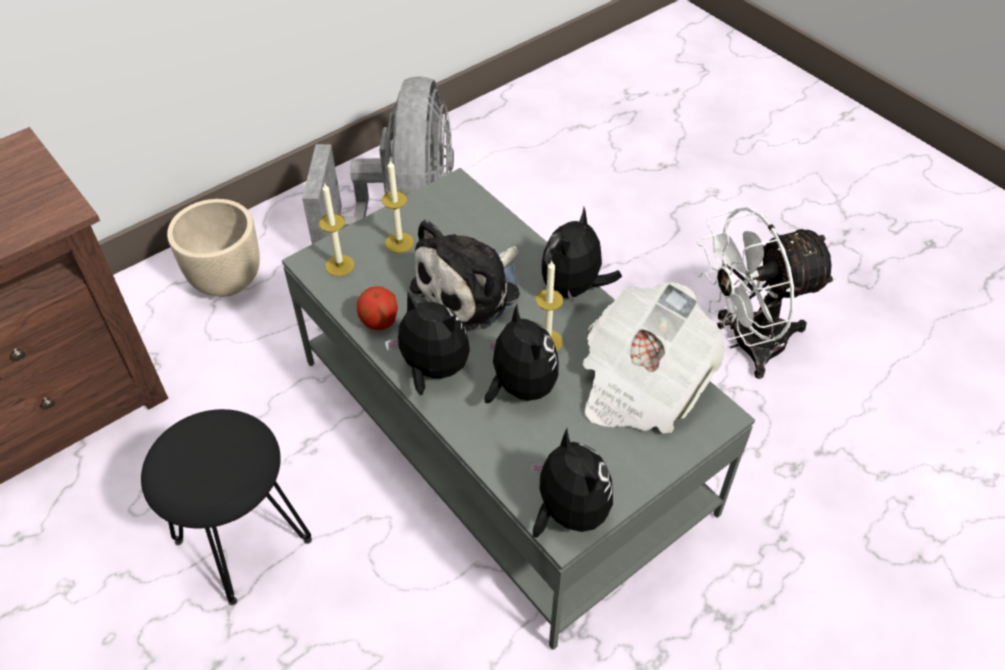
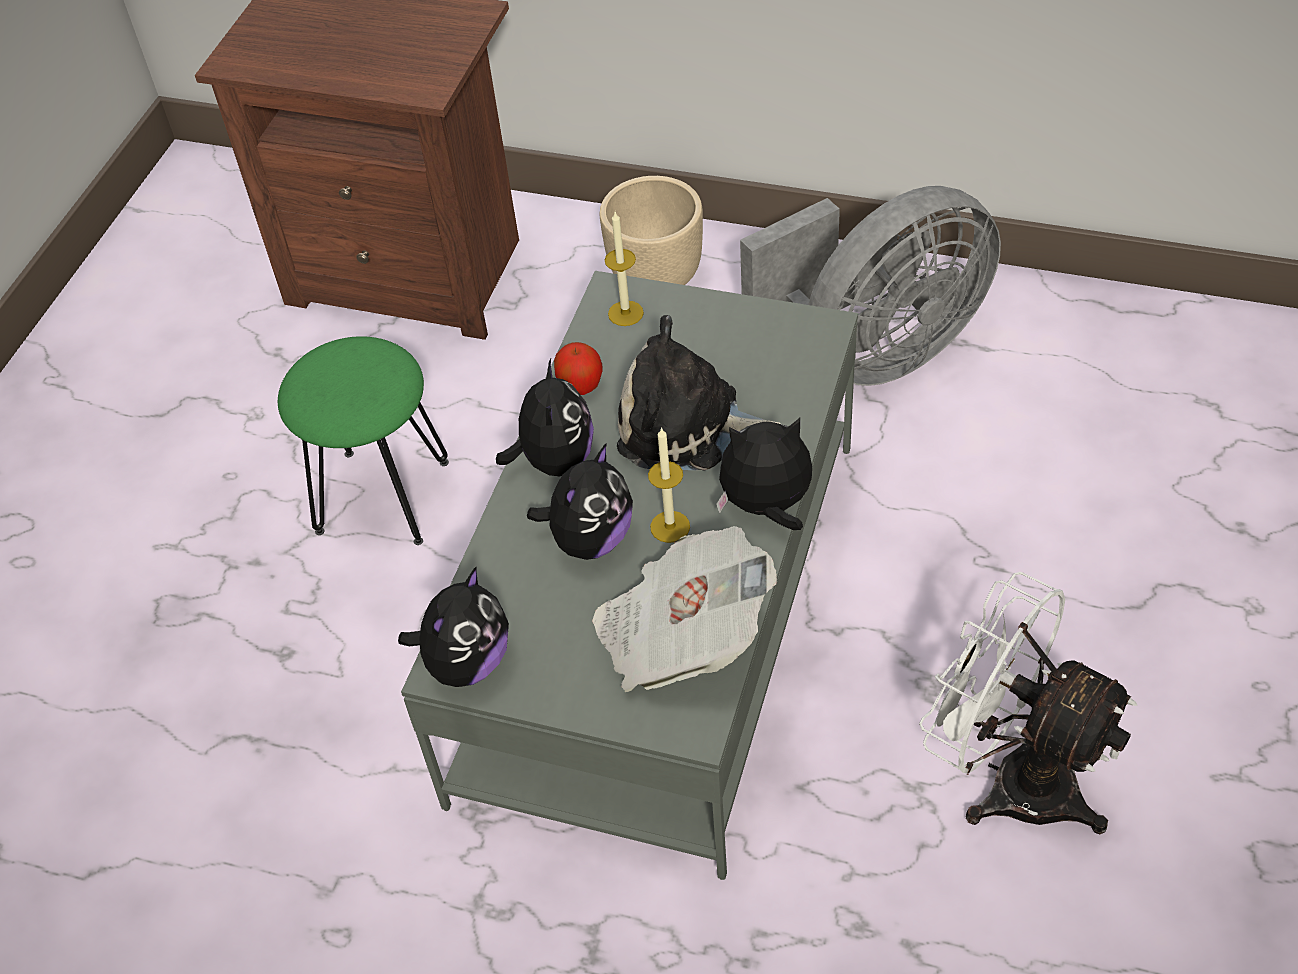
camera: 60 degrees right, 0 degrees up
(242, 539) = (383, 495): black stool -> green stool
(399, 242) = (698, 335): candle -> none

